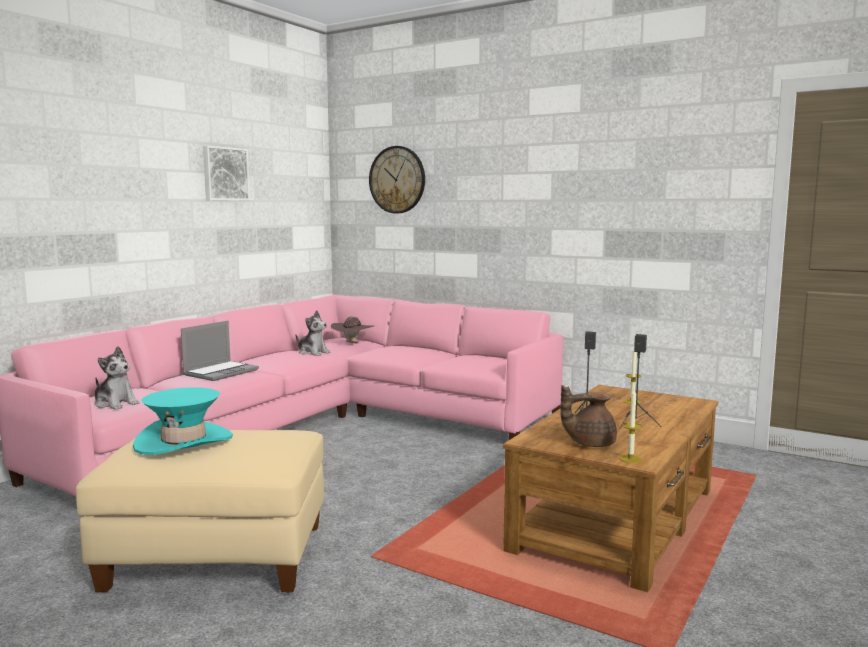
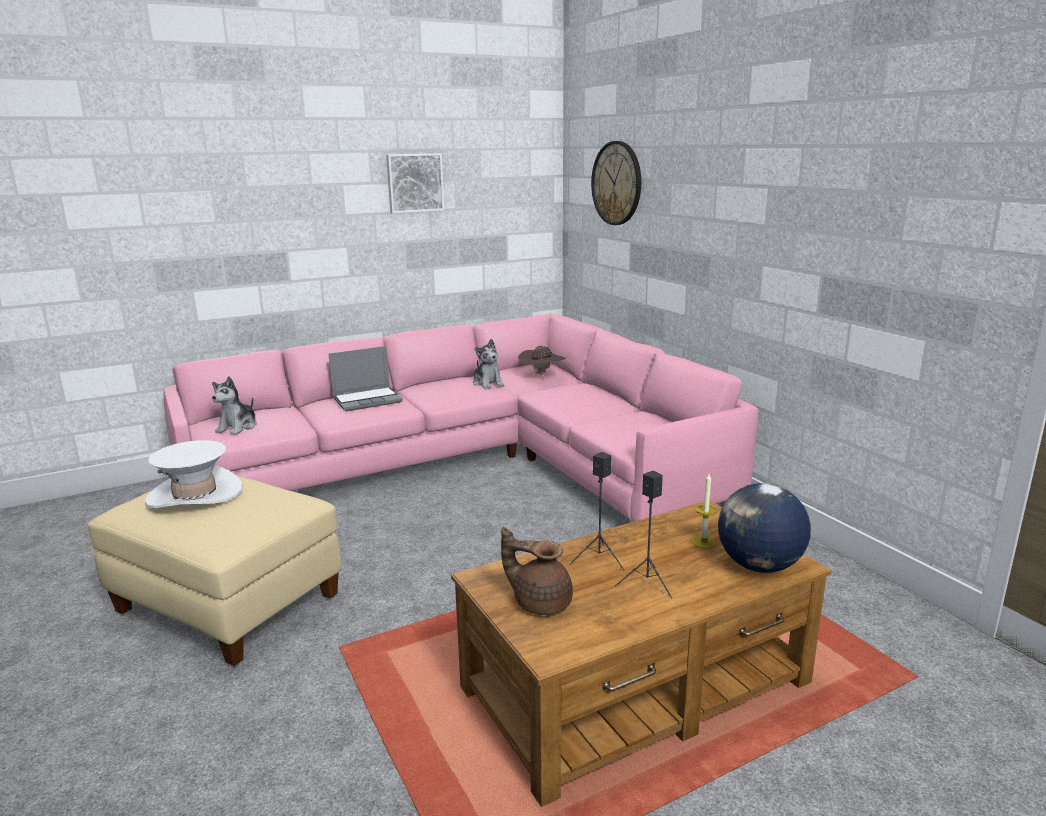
camera: 30 degrees right, 10 degrees up
(115, 404) = (238, 427): plush toy -> plush toy turned 45 degrees clockwise
(183, 441) = (195, 494): turquoise hat -> white hat
(630, 459) = (546, 644): candle -> none
(681, 406) = (759, 566): none -> globe

